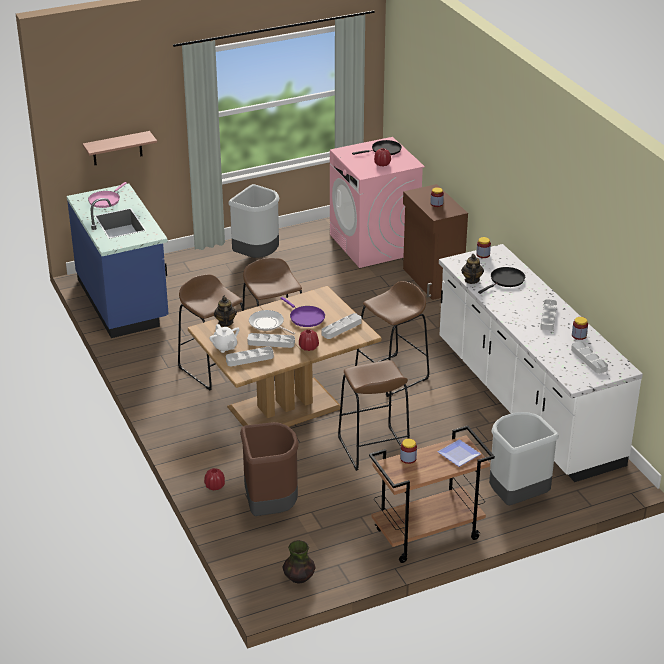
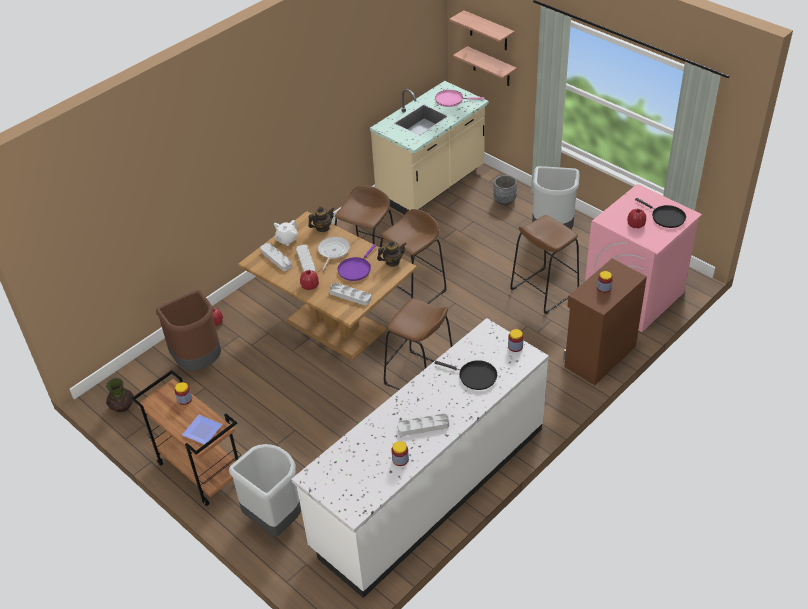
camera: 70 degrees right, 10 degrees up
(109, 111) = (488, 31): none -> shelf
(123, 301) = (432, 185): blue counter -> beige counter
(189, 268) = (504, 201): none -> grey planter
(373, 448) = (304, 398): brown stool -> brown stool (544, 290)
(471, 280) = (460, 351): teapot -> teapot (392, 262)
(589, 359) = (358, 478): grey tray -> none

